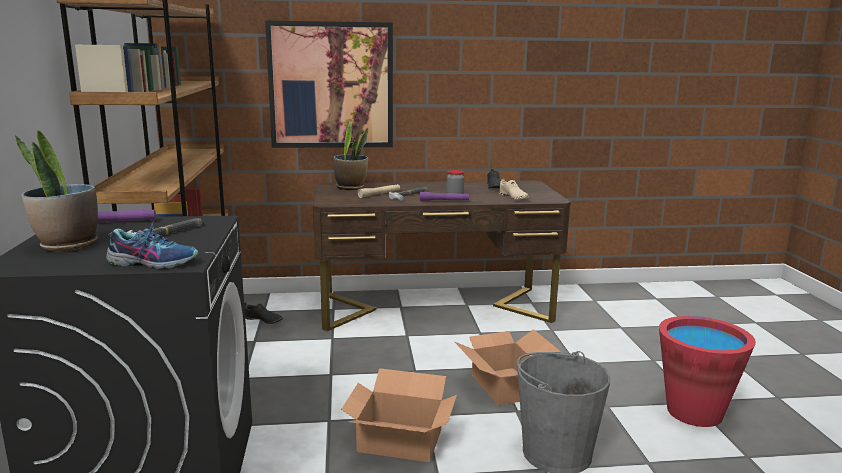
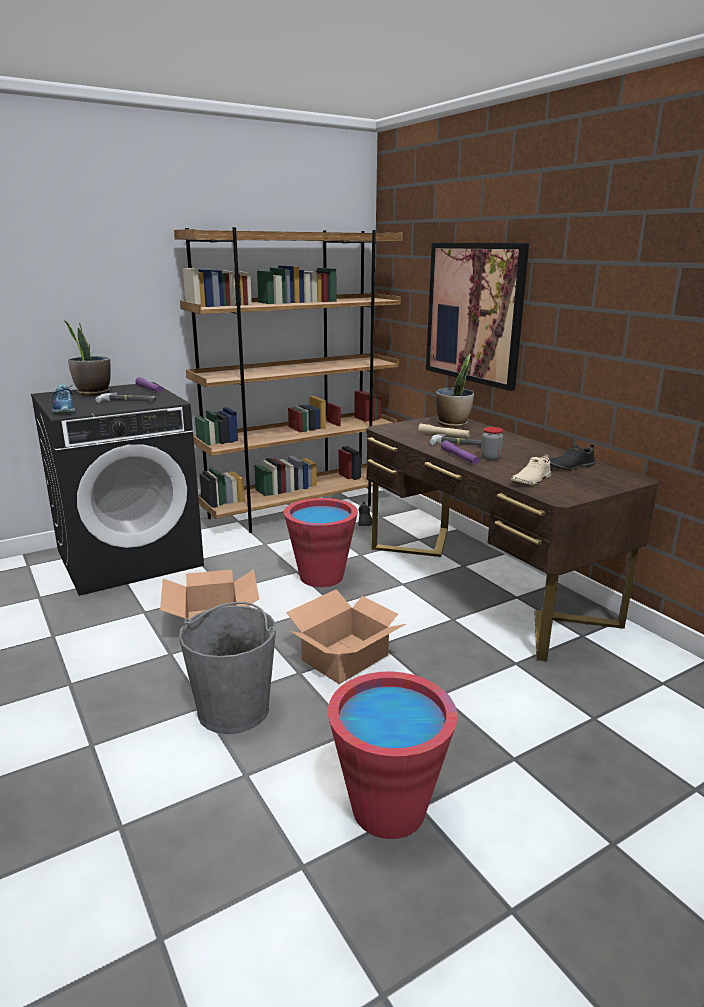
camera: 65 degrees right, 5 degrees up
(355, 365) = (321, 577): none -> red bucket

